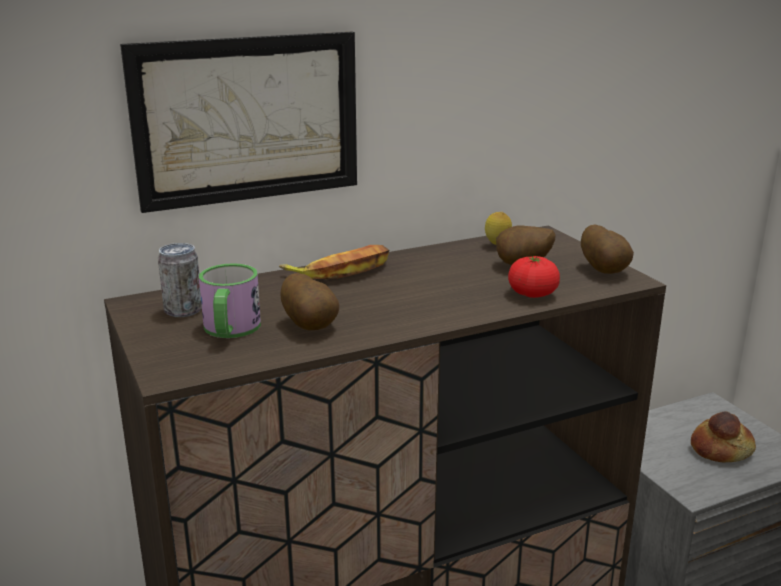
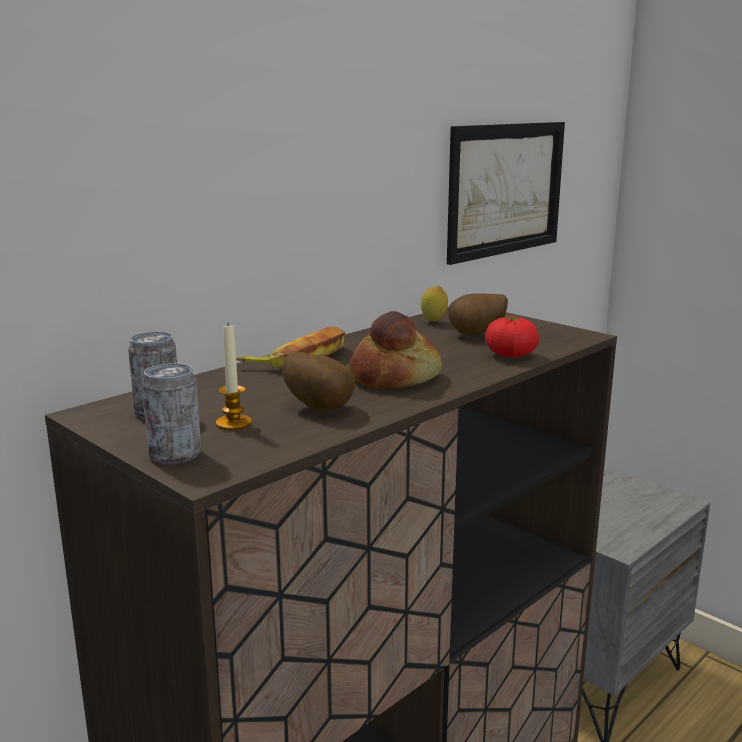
camera: 20 degrees left, 5 degrees down
(163, 352) = (175, 455): none -> can
(230, 330) = (233, 423): mug -> candle
(247, 119) = (192, 193): picture -> picture (506, 189)
(605, 270) = (553, 330): potato -> none
(721, 450) = (620, 507): bread -> bread (395, 378)

